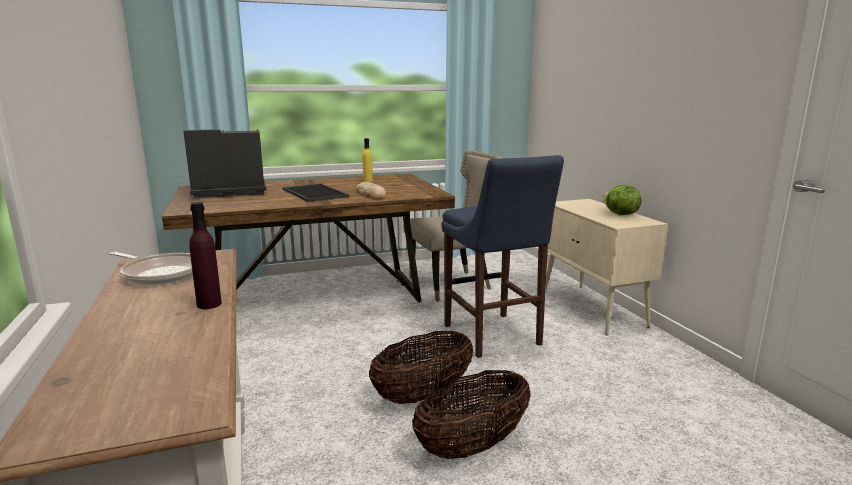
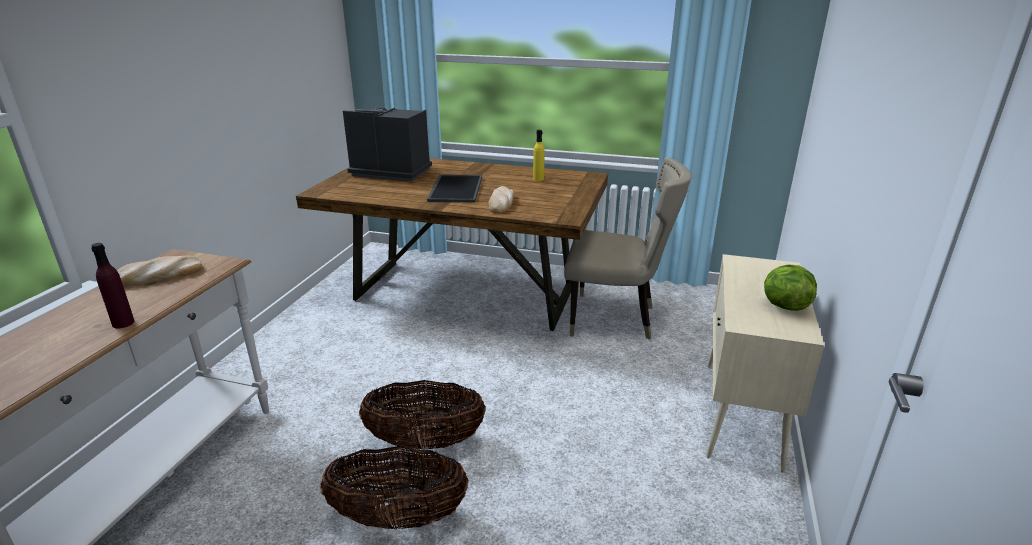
camera: 35 degrees right, 10 degrees up
(160, 274) = (159, 276): frying pan -> bread
(493, 337) = (572, 404): blue stool -> none

